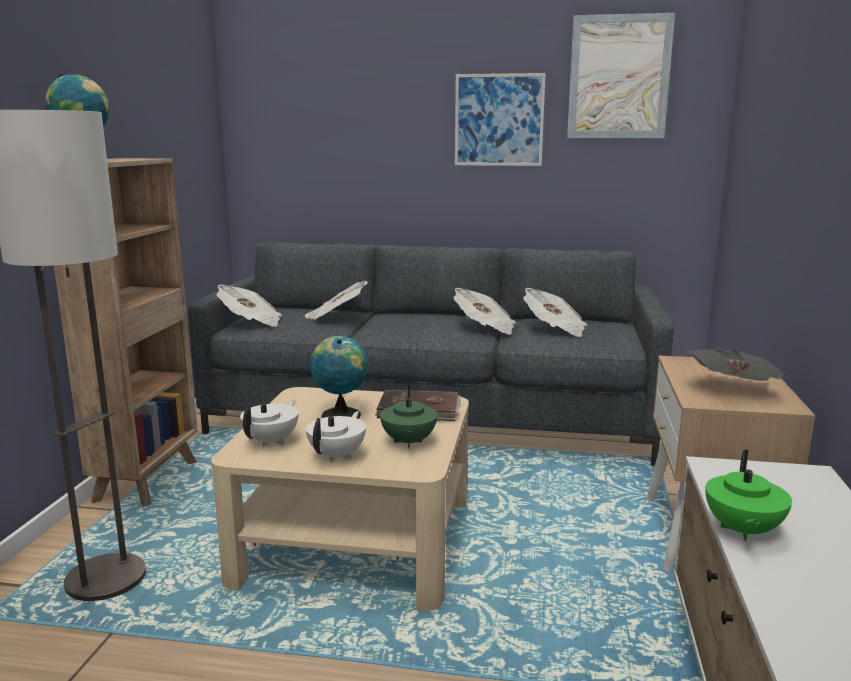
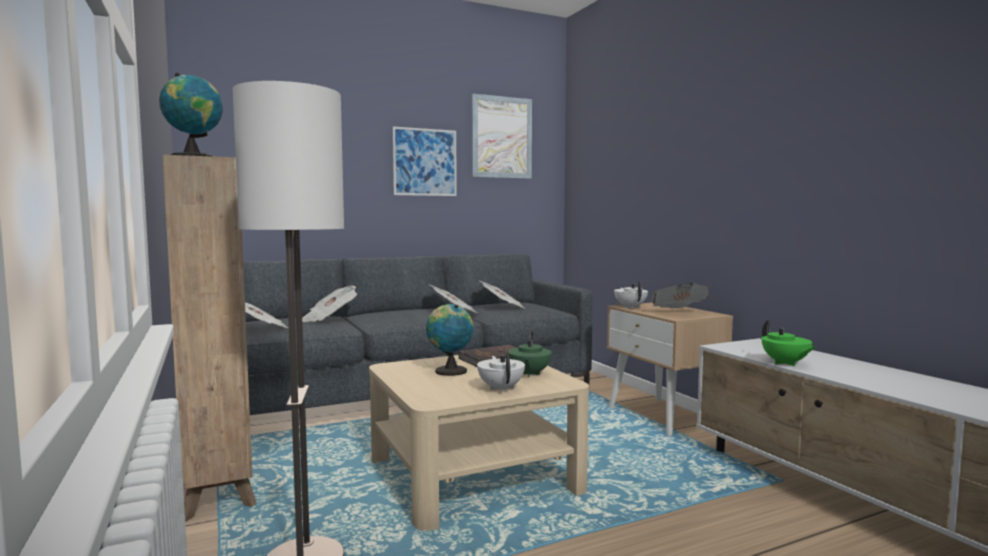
camera: 35 degrees left, 10 degrees down
(272, 441) = (435, 391): white teapot -> white teapot (630, 307)
(408, 442) = (528, 374): green teapot -> green teapot turned 45 degrees clockwise

